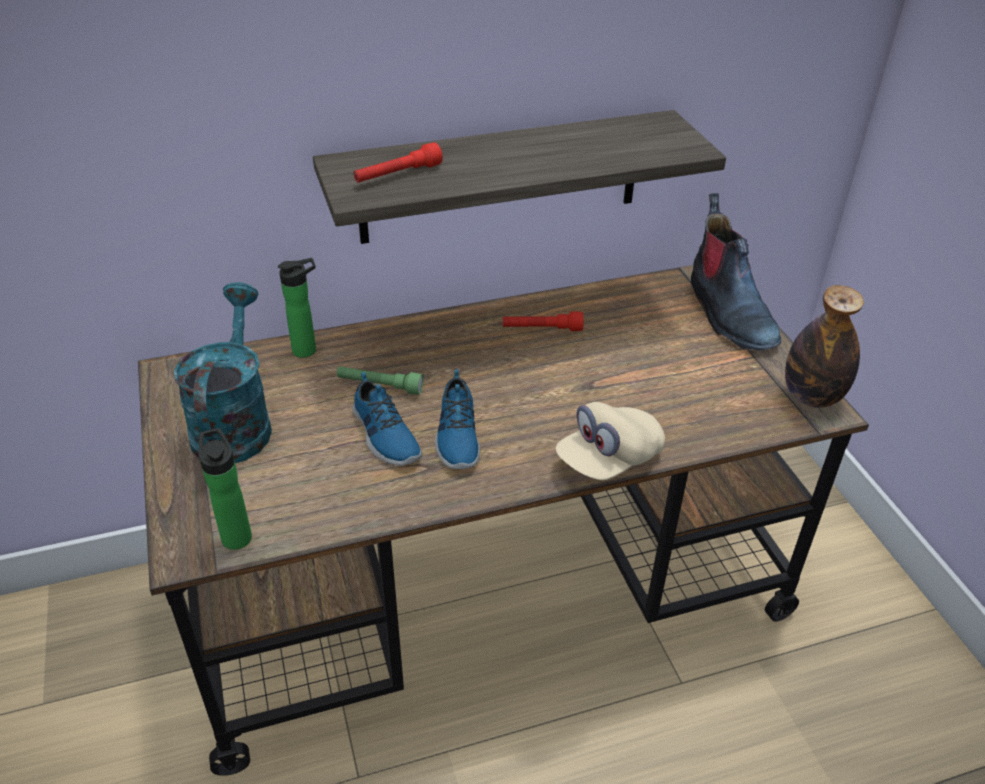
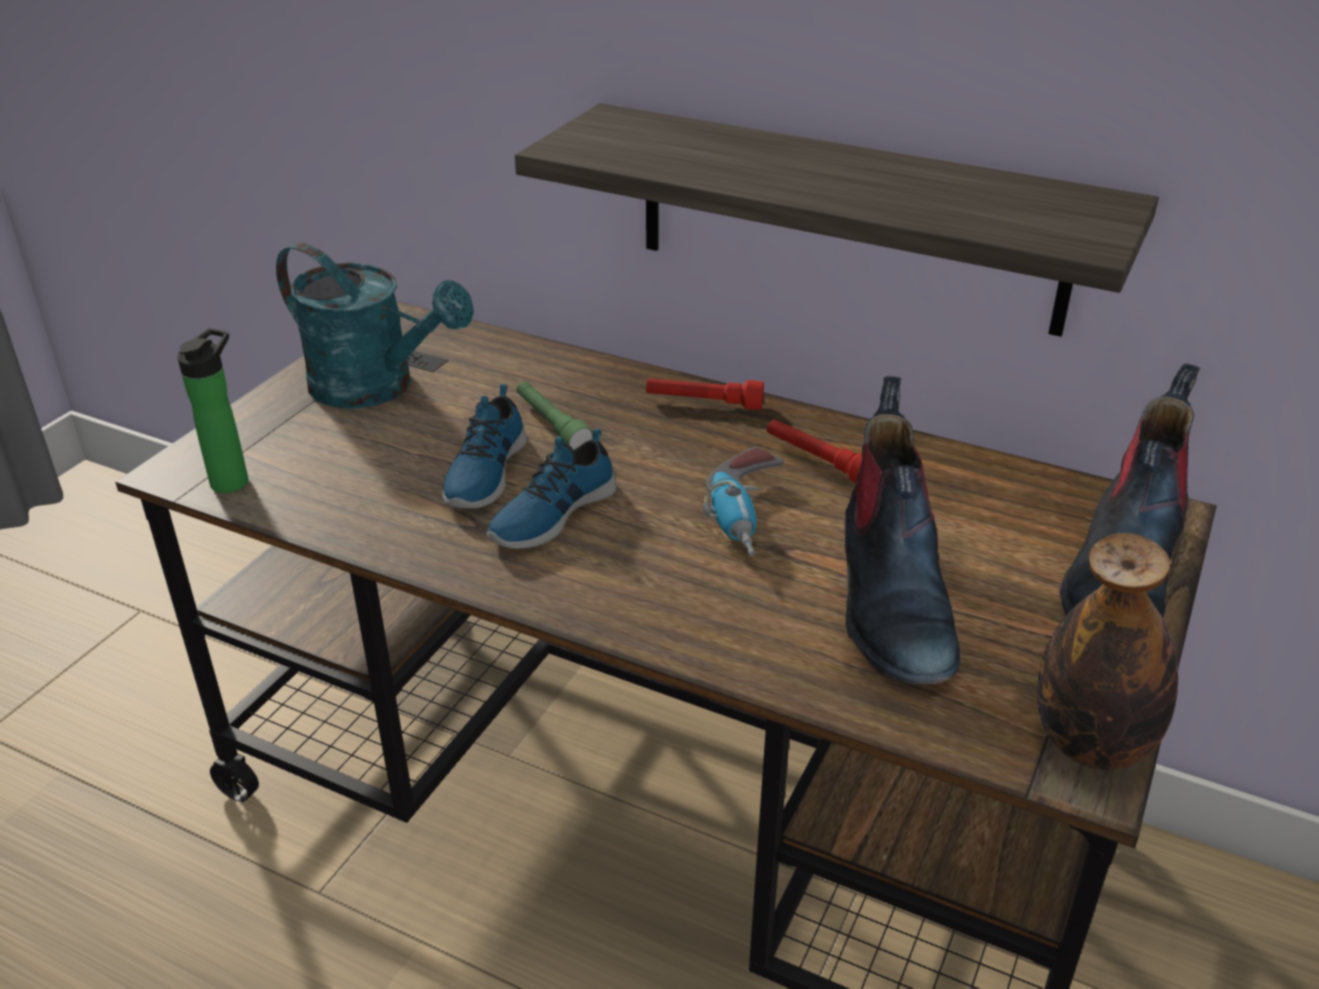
camera: 45 degrees right, 5 degrees down
(234, 422) = (377, 388): turquoise watering can -> turquoise watering can turned 75 degrees clockwise
(308, 349) = (539, 359): bottle -> none
(398, 175) = (644, 145): red flashlight -> red flashlight (704, 403)
(552, 378) = (749, 517): none -> power drill
(608, 459) = (676, 637): beige cap -> none
(665, 381) = (890, 599): none -> boot

